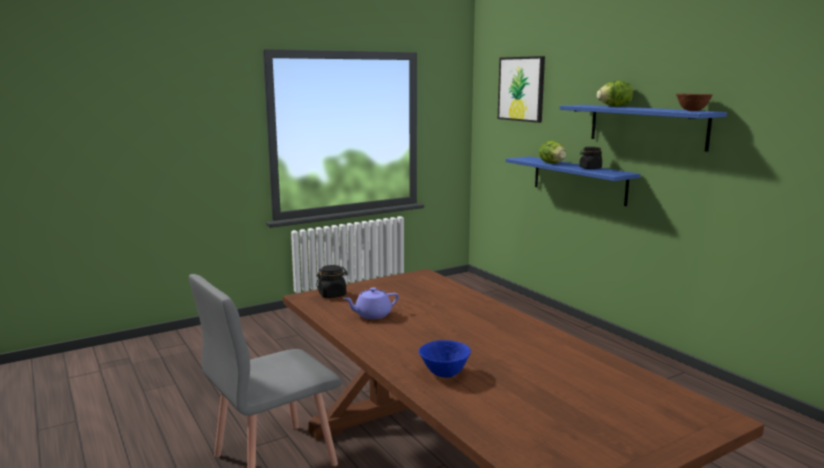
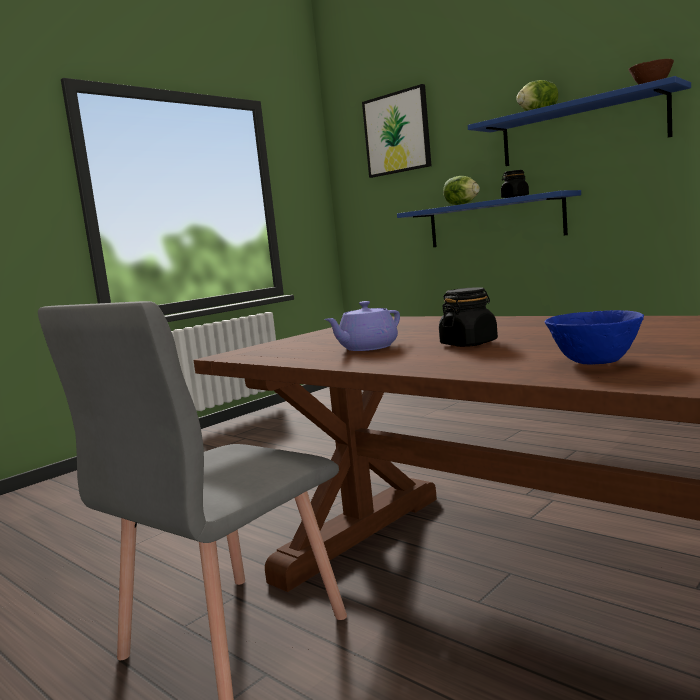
camera: 15 degrees left, 5 degrees down
(332, 295) = (274, 347): black jar -> black jar (469, 344)

